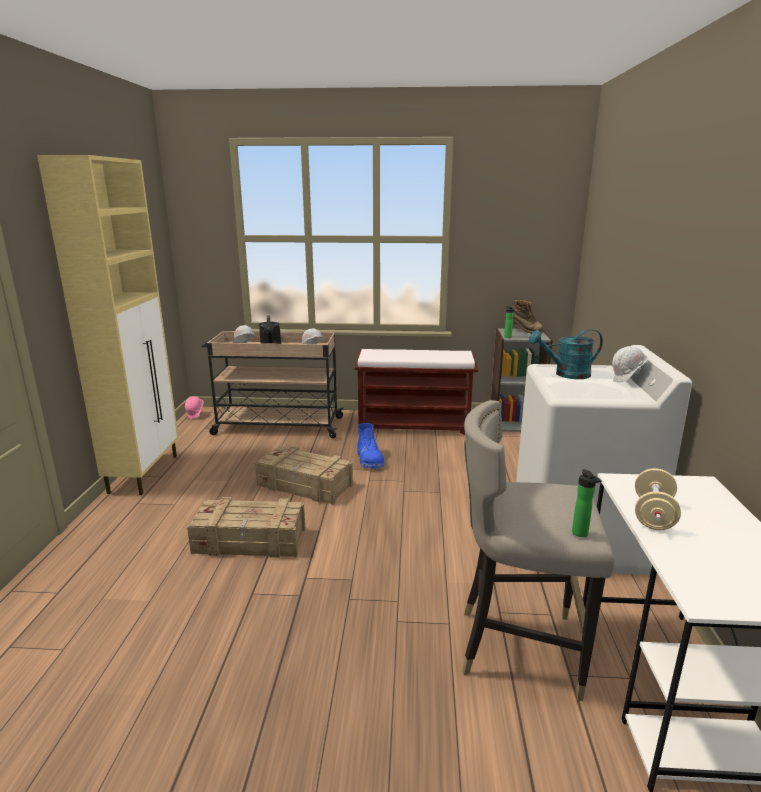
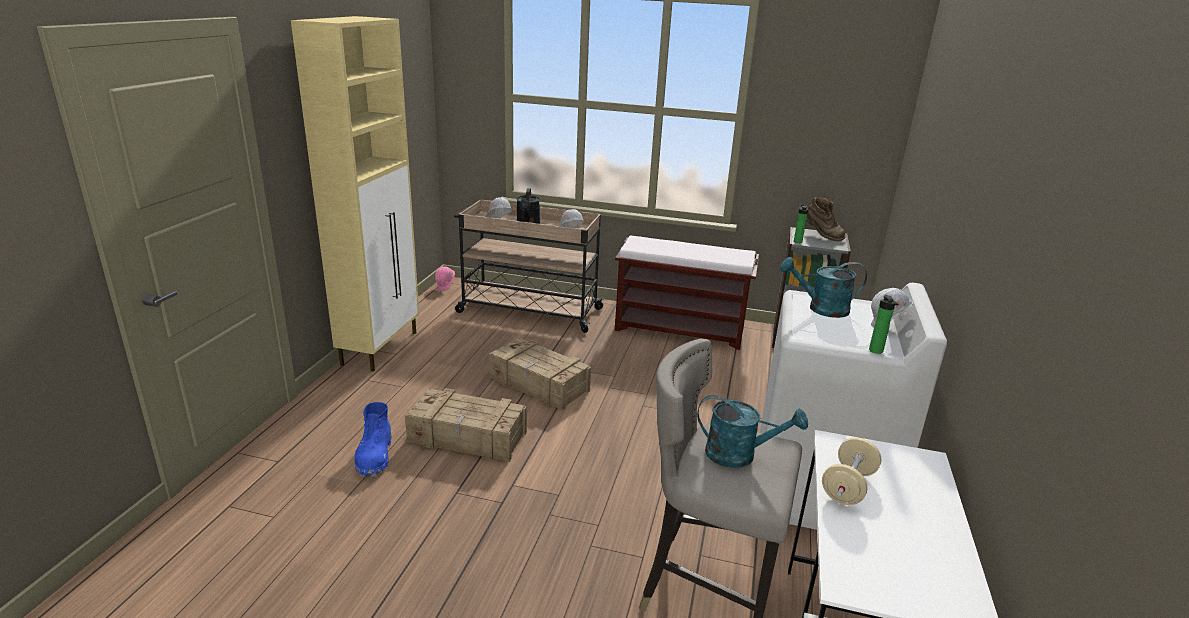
camera: 10 degrees right, 5 degrees up
(369, 460) = (616, 364): blue boot -> blue boot (375, 457)
(545, 503) = (739, 455): none -> turquoise watering can
(581, 534) = (761, 495): bottle -> bottle (877, 351)

